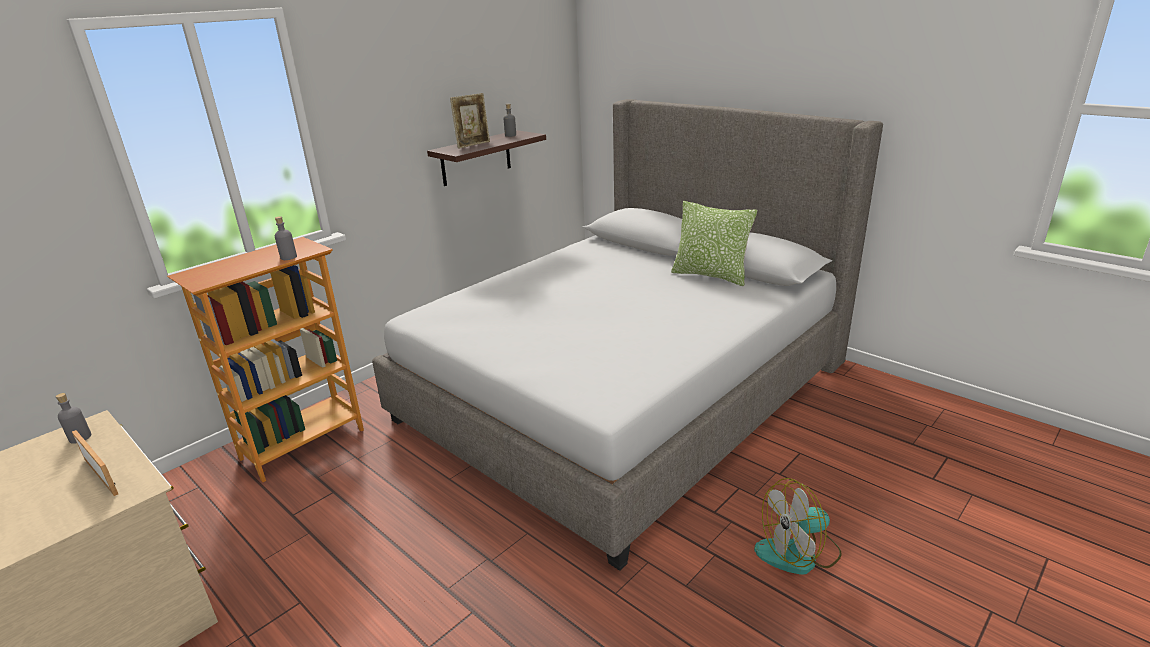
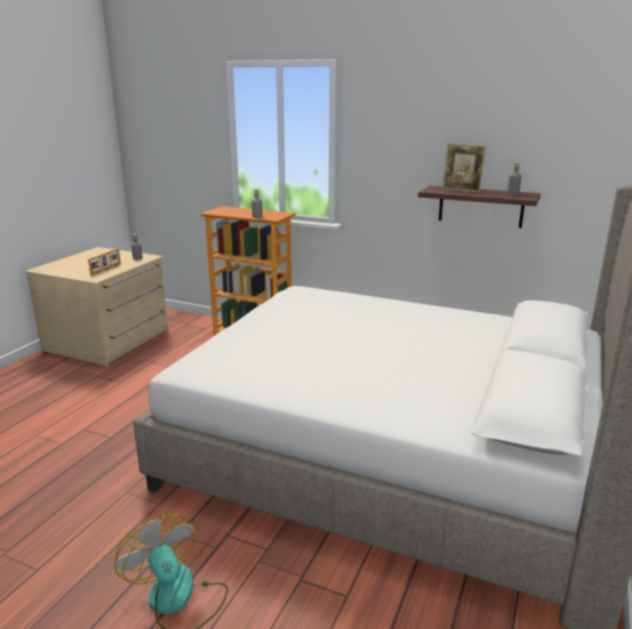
camera: 70 degrees right, 5 degrees down
(710, 275) = (480, 388): pillow -> none

